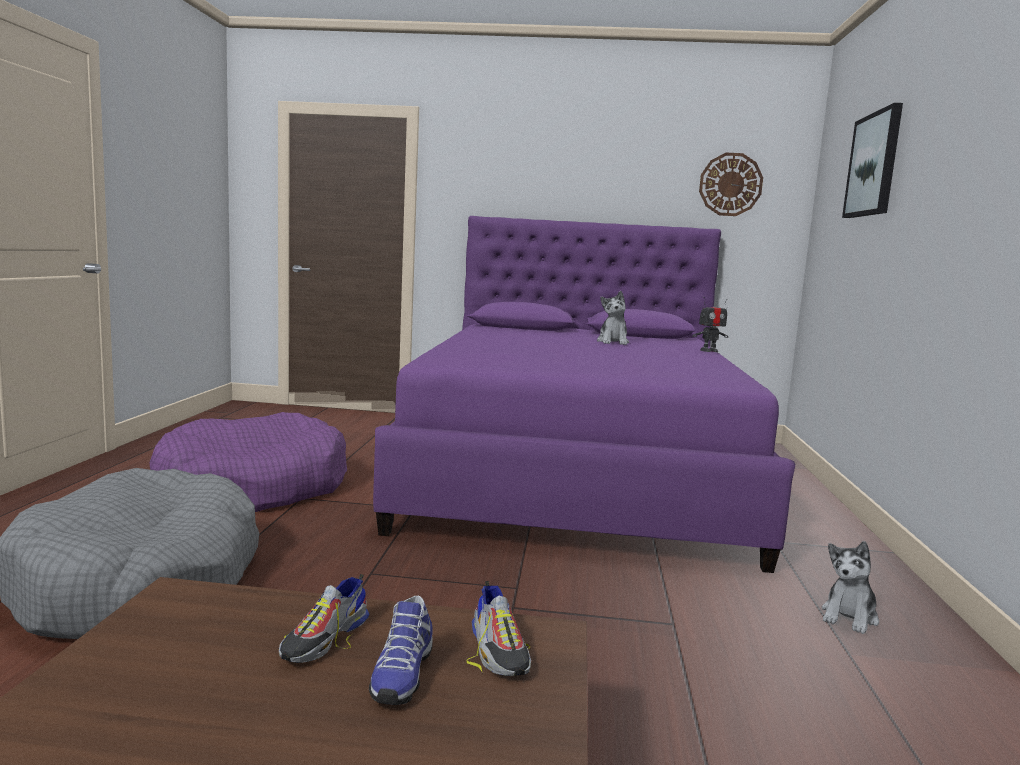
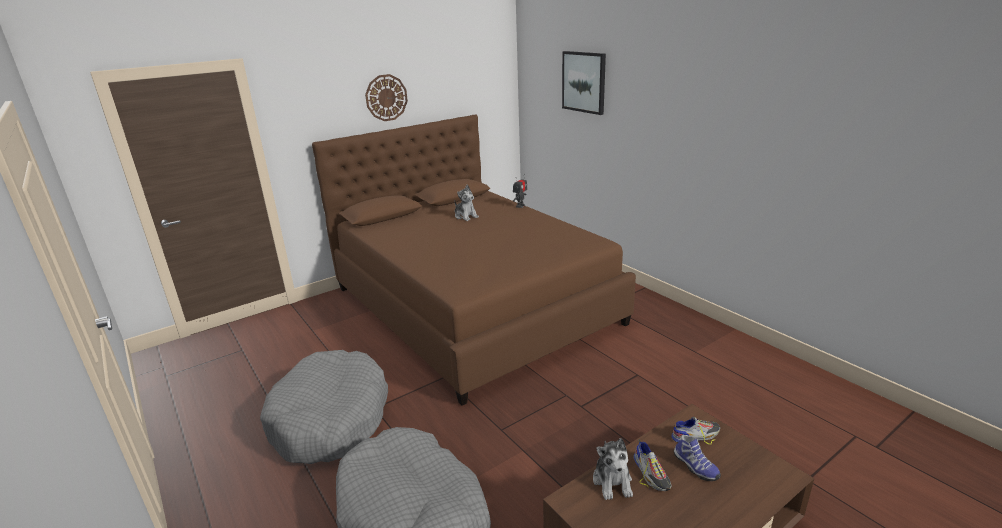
camera: 40 degrees left, 15 degrees up
(252, 487) = (330, 419): purple dog bed -> grey dog bed
(499, 649) = (695, 435): shoe -> shoe turned 45 degrees counterclockwise
(575, 474) = (473, 305): purple bed -> brown bed
(730, 184) = (475, 83): wall clock -> wall clock (386, 97)
(849, 617) = (675, 333): plush toy -> plush toy (612, 481)

